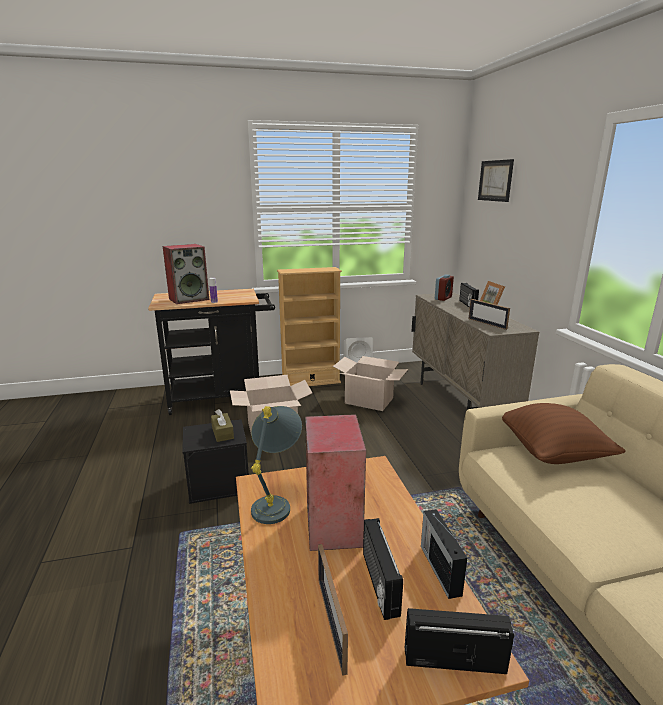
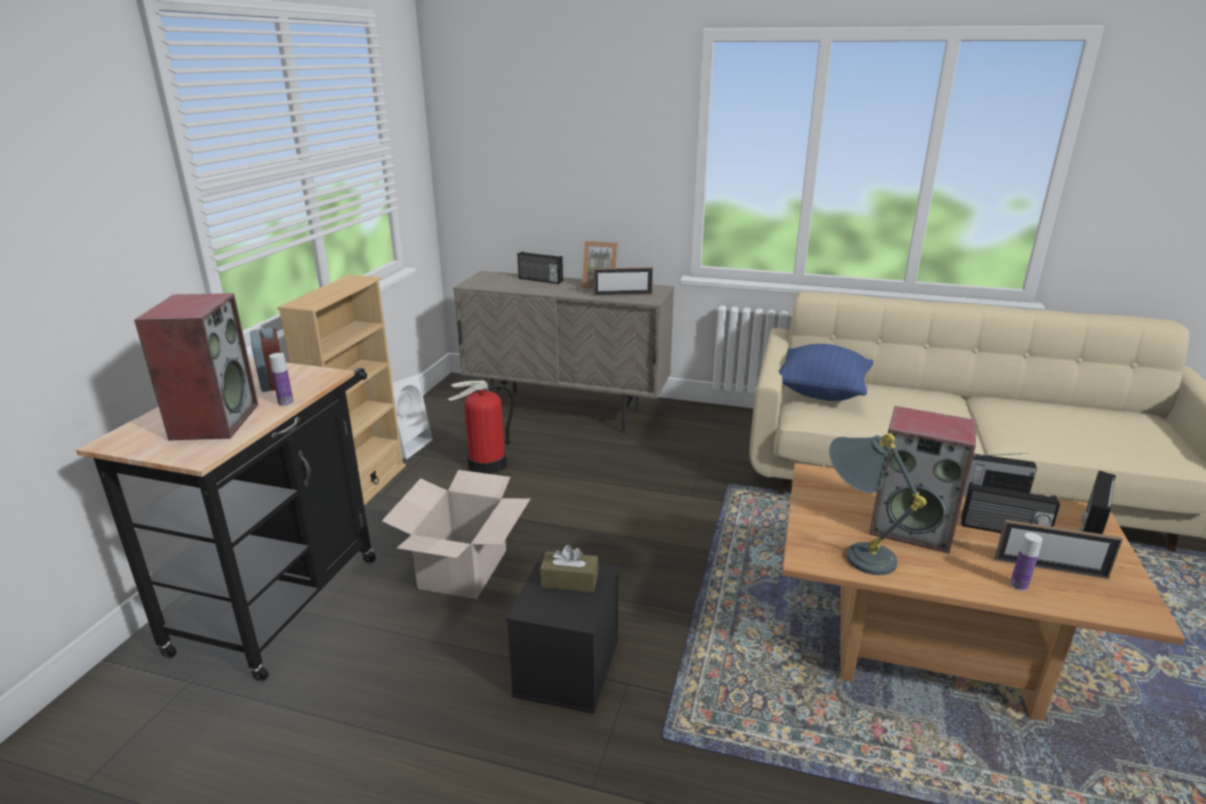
camera: 60 degrees left, 5 degrees up
(285, 600) = (1018, 585): none -> bottle
(368, 401) = (487, 465): cardboard box -> fire extinguisher
(443, 298) = (496, 281): alarm clock -> alarm clock (273, 382)
(495, 180) = (511, 102): picture -> none
(552, 453) = (821, 392): brown pillow -> blue pillow

